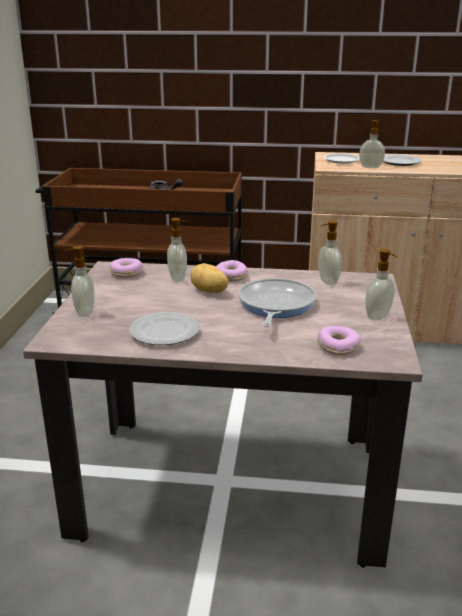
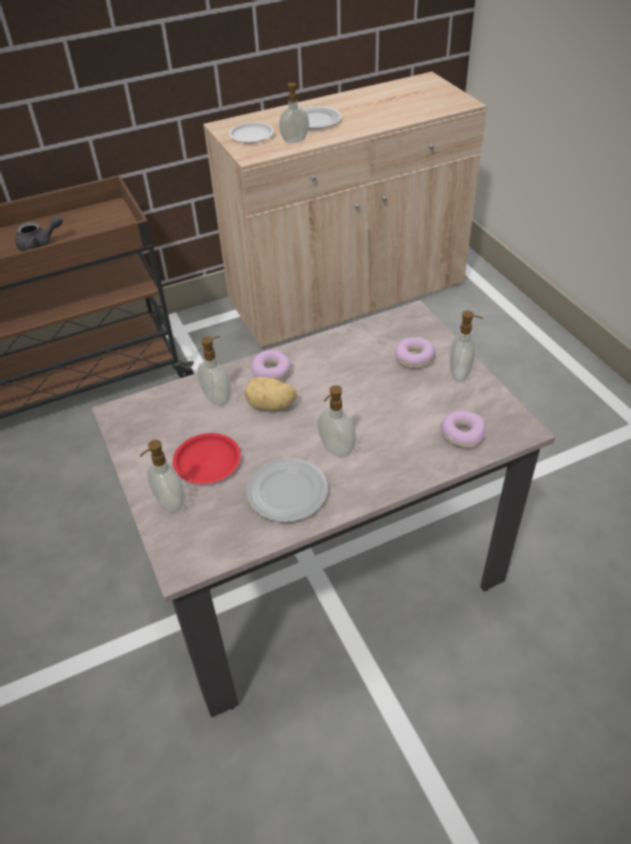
camera: 30 degrees left, 20 degrees up
(126, 273) = (151, 415): donut -> donut (414, 358)
(133, 303) = (208, 462): none -> red plate
(275, 305) = (356, 399): frying pan -> none
(327, 281) = (372, 339): soap dispenser -> soap dispenser (336, 449)

